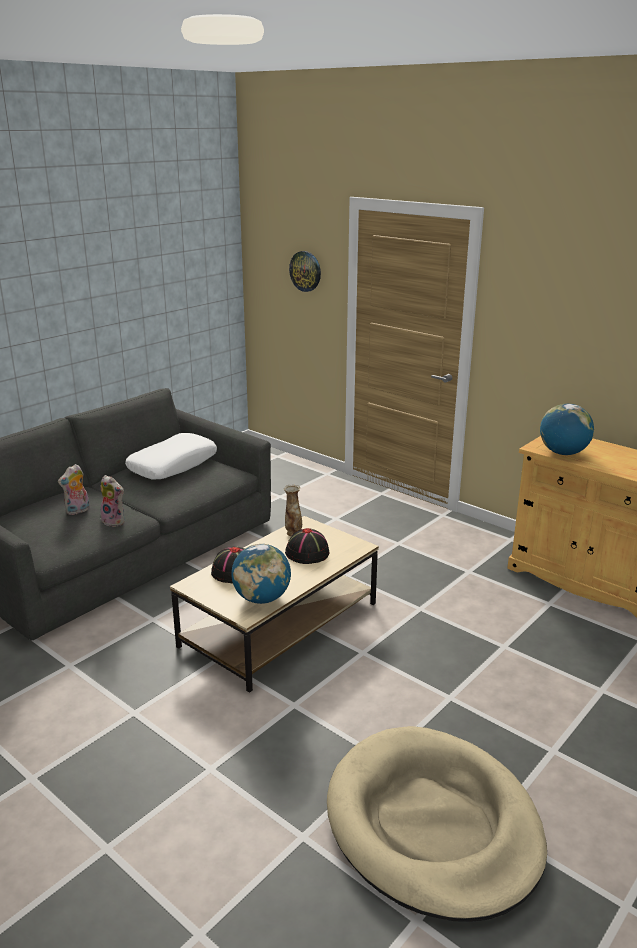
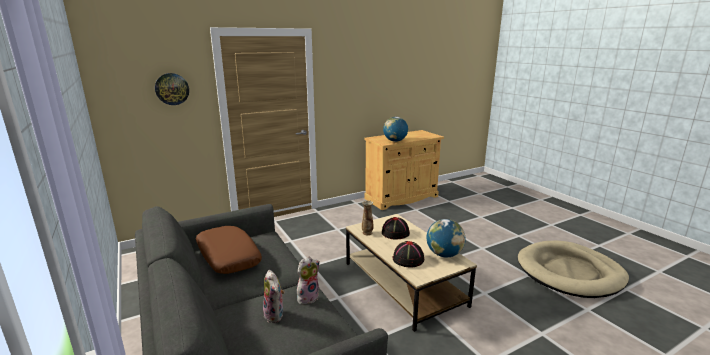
camera: 70 degrees left, 5 degrees down
(172, 465) = (228, 256): white pillow -> brown pillow

